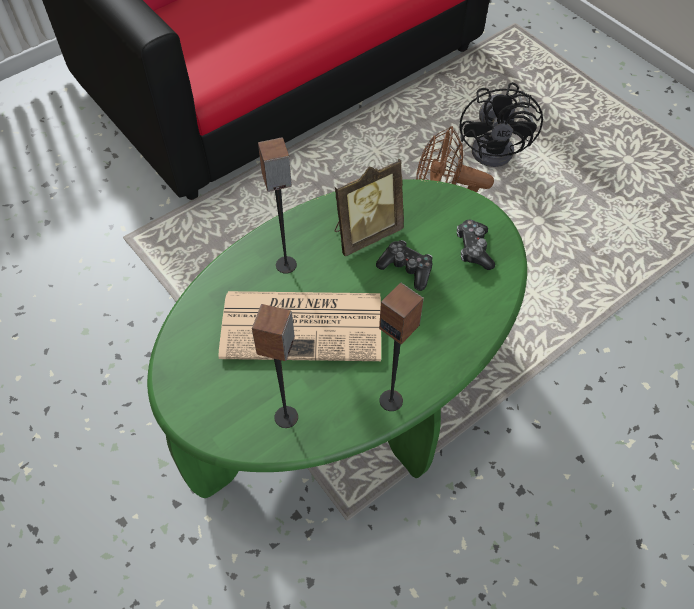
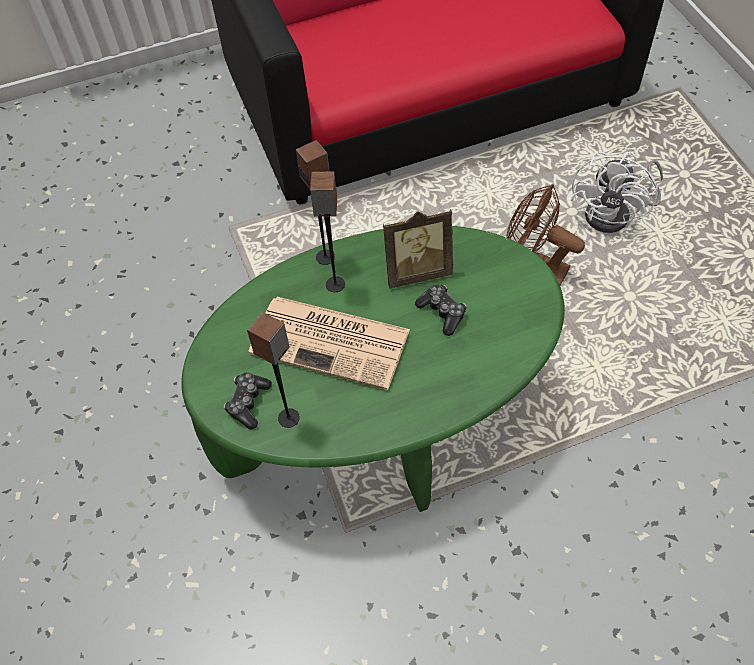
camera: 20 degrees right, 0 degrees up
(391, 400) = (385, 427): speaker -> speaker (325, 257)
(473, 249) = (512, 308): game controller -> game controller (248, 403)
(499, 149) = (615, 215): black fan -> white fan

